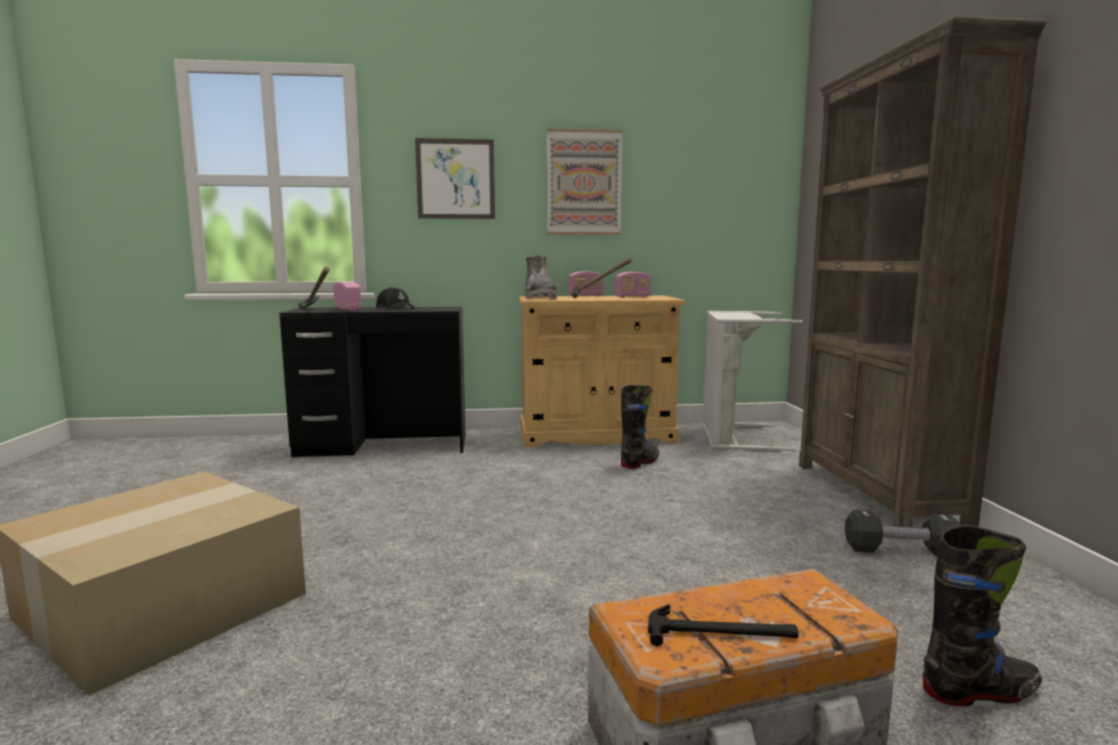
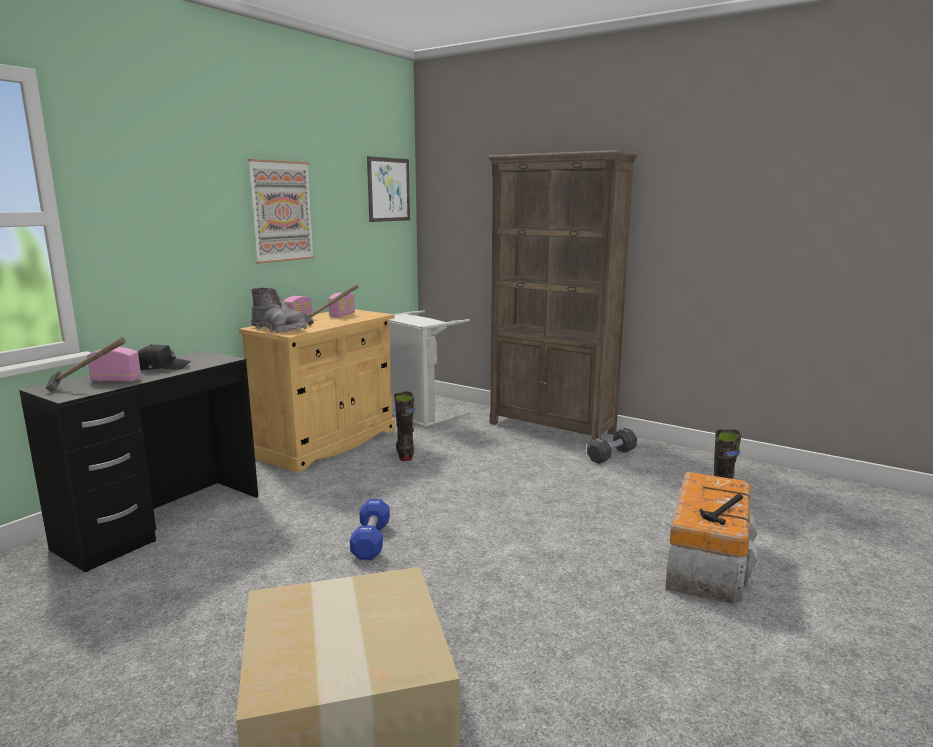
camera: 50 degrees left, 5 degrees up
(451, 511) = (371, 541): none -> blue dumbbell
(455, 179) = (168, 211): picture -> picture (388, 189)

